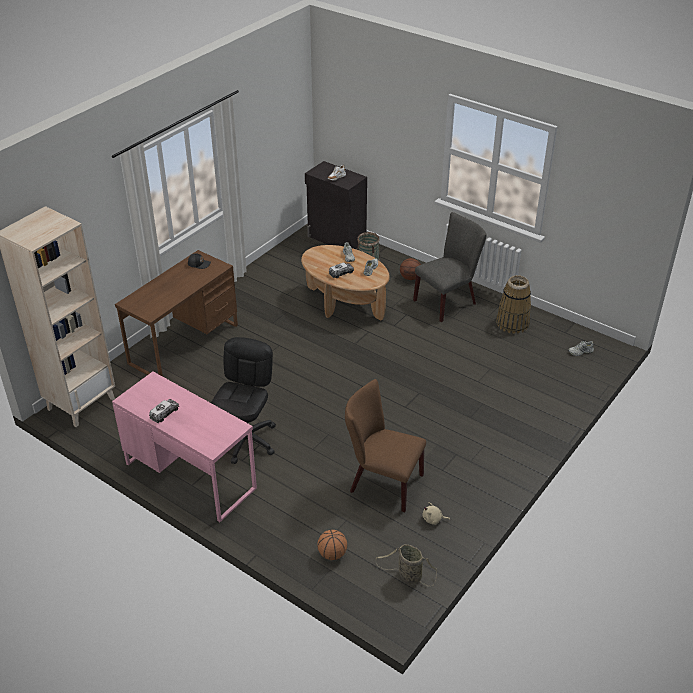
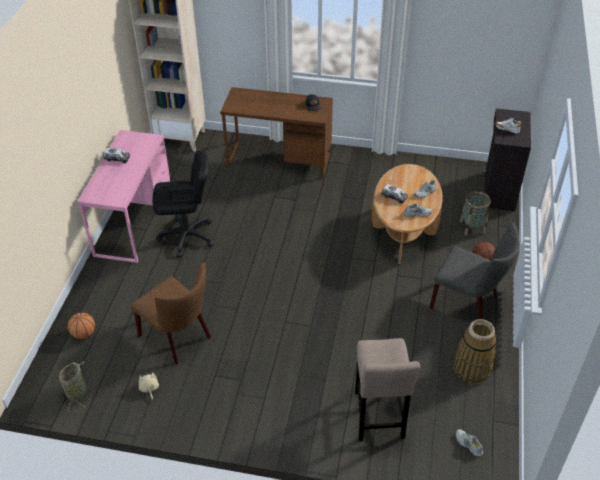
camera: 65 degrees right, 5 degrees up
(381, 482) = (178, 338): brown chair -> brown chair turned 135 degrees clockwise
(536, 387) = (378, 418): none -> beige stool

